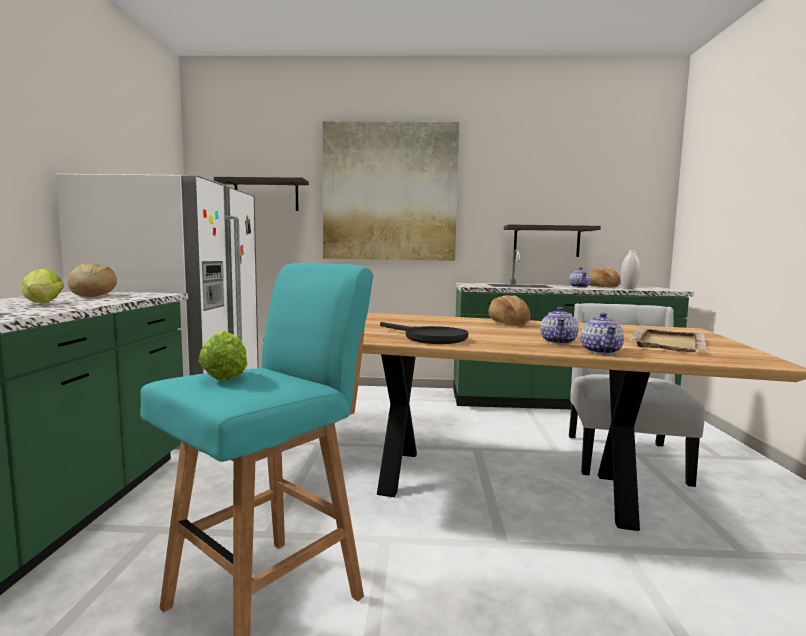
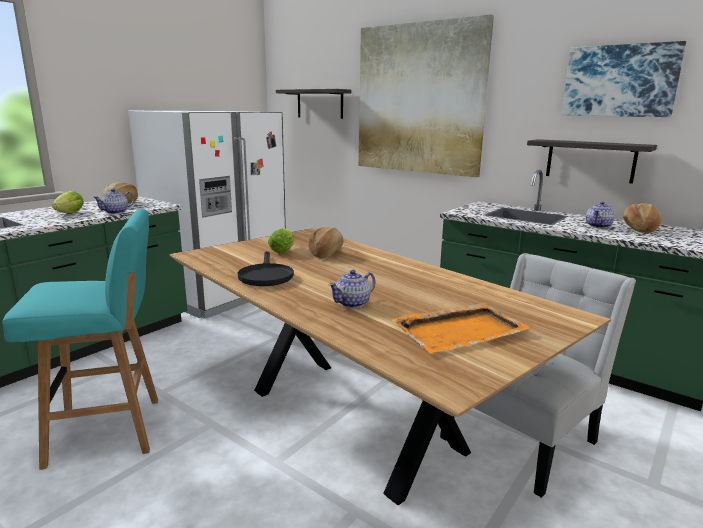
camera: 35 degrees right, 10 degrees up
(224, 376) = (63, 287): lettuce -> lettuce (283, 250)
(508, 323) = (399, 267): bread -> bread (326, 253)
(562, 181) = (620, 81): none -> picture
(601, 351) = (345, 324): teapot -> teapot (116, 212)
(629, 289) = (657, 239): white vase -> none
(668, 342) = (460, 330): beige tray -> orange tray

